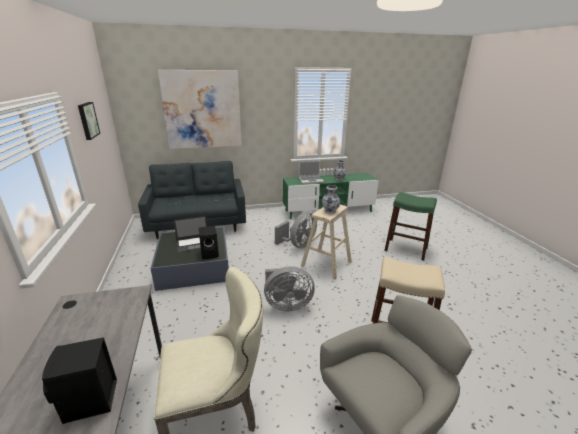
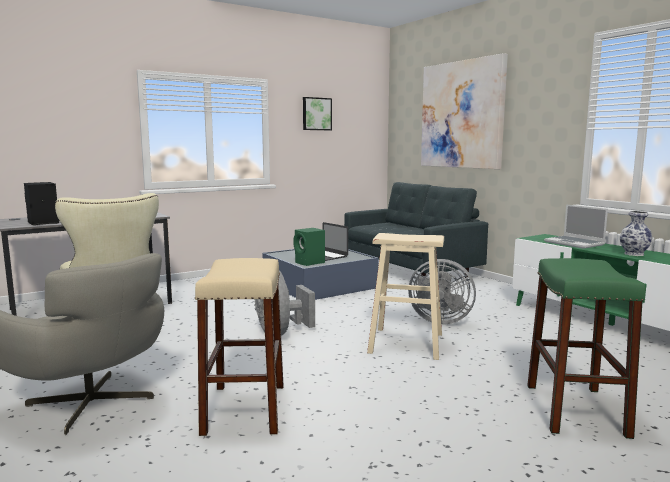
camera: 70 degrees right, 15 degrees down
(210, 253) = (310, 263): black speaker -> green speaker
(330, 211) = (404, 237): vase -> none

